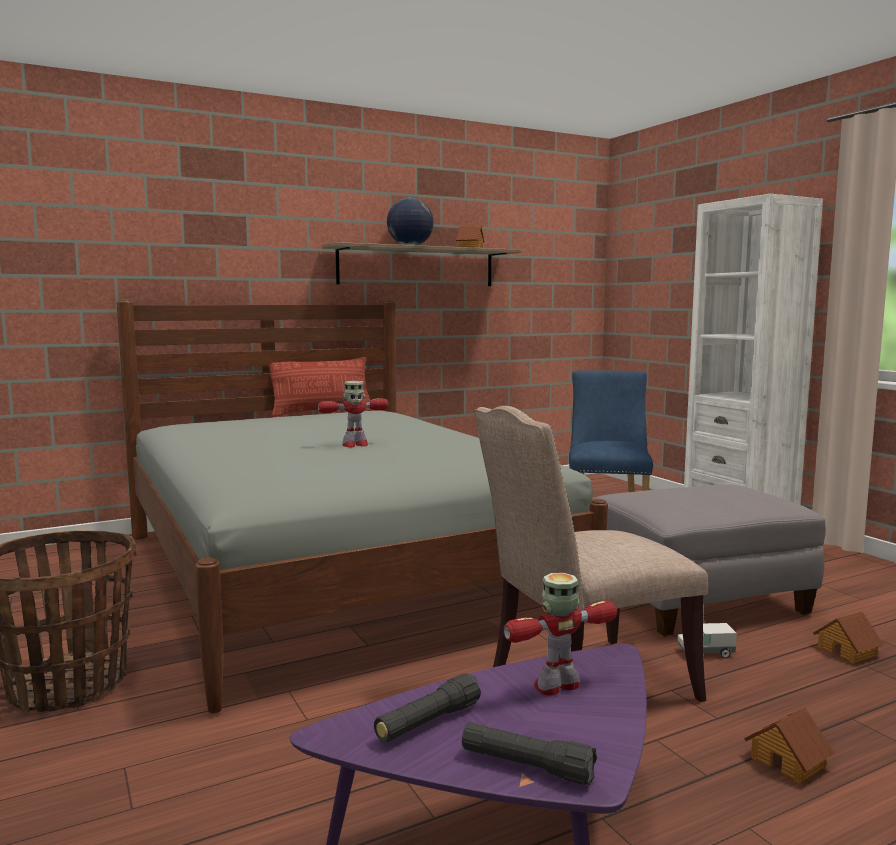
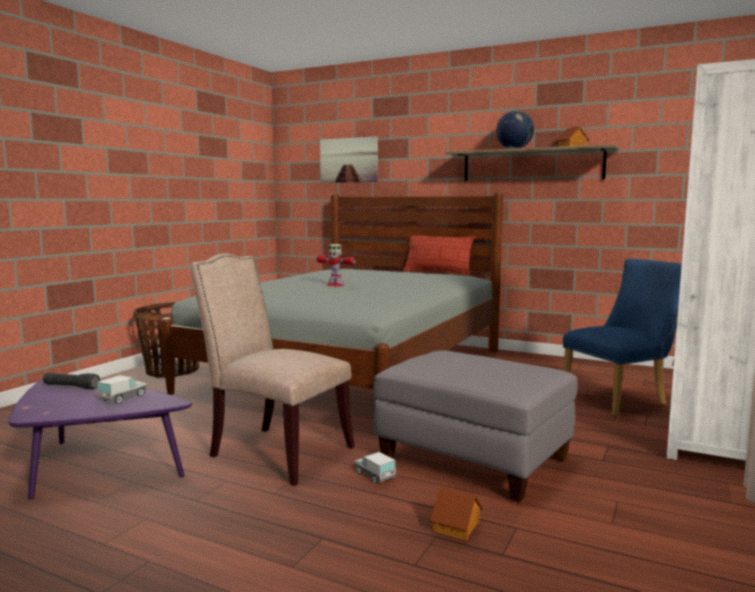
camera: 55 degrees right, 0 degrees up
(139, 243) = (348, 160): none -> picture
(527, 767) = (37, 405): black flashlight -> none
(557, 686) = (123, 398): toy robot -> toy truck
(788, 762) = (233, 521): toy house -> none

